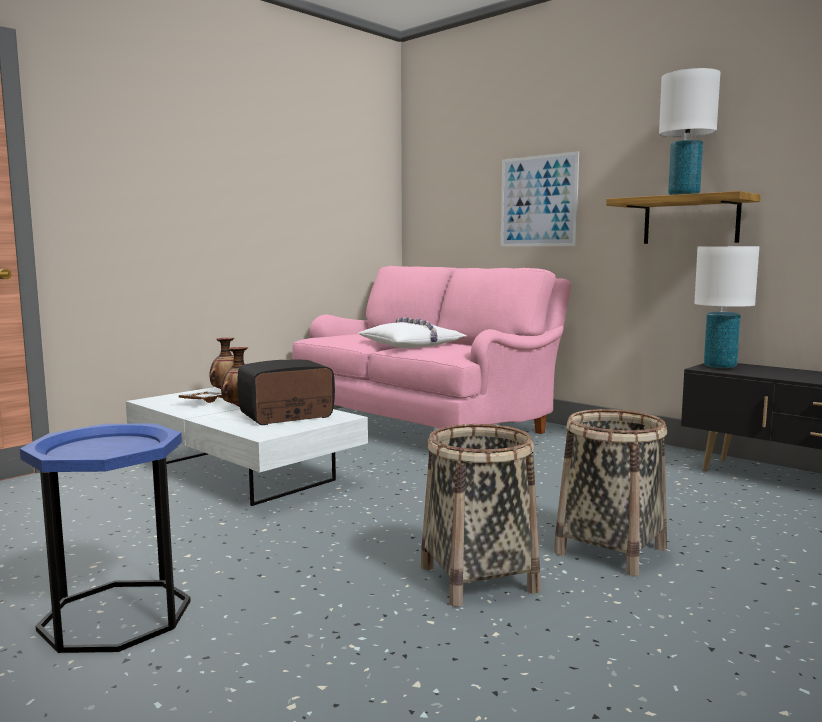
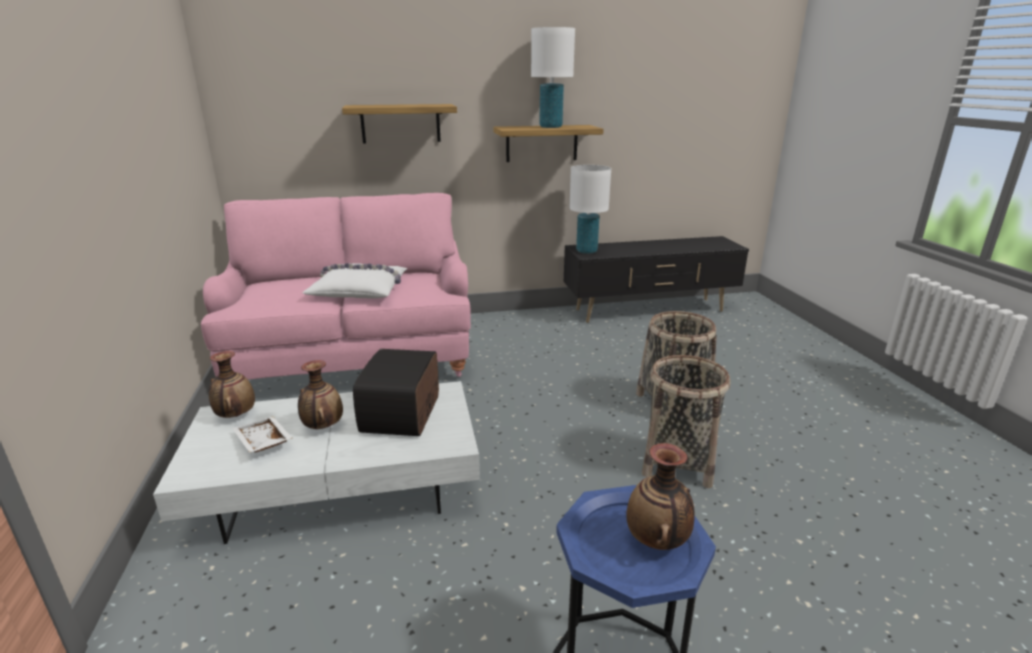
camera: 55 degrees left, 15 degrees up
(111, 454) = (657, 541): none -> vase
(538, 201) = (400, 123): picture -> shelf

